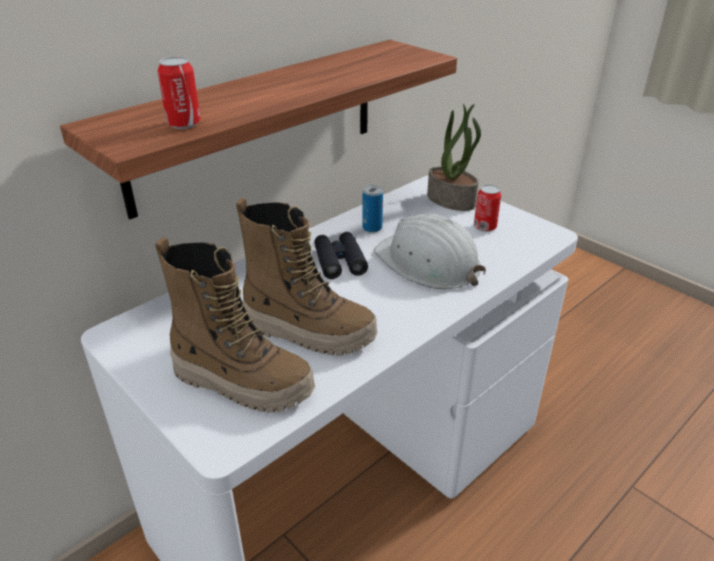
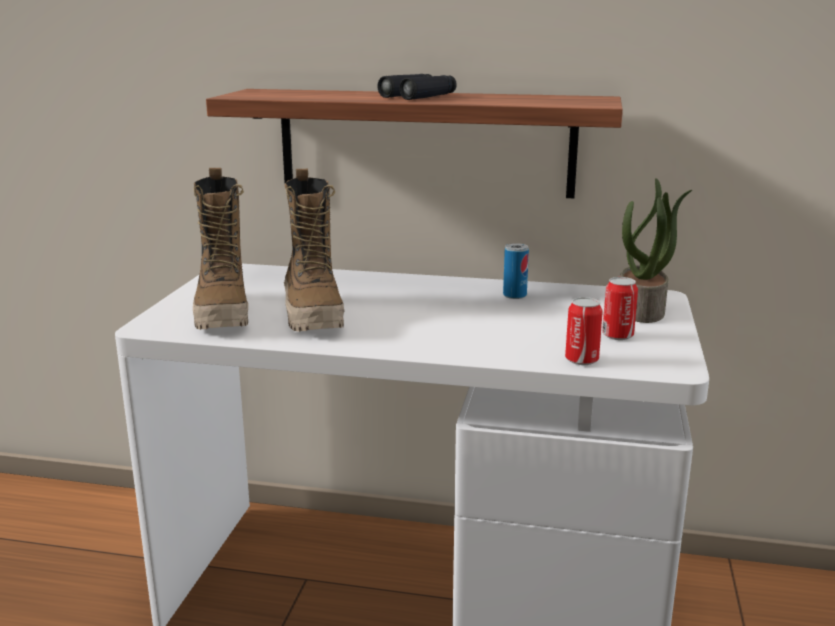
camera: 55 degrees right, 15 degrees down
(184, 124) = (290, 96): can -> can (581, 360)
(339, 261) = (434, 299): black binoculars -> black binoculars (418, 96)
(428, 263) = (494, 329): white hard hat -> none

